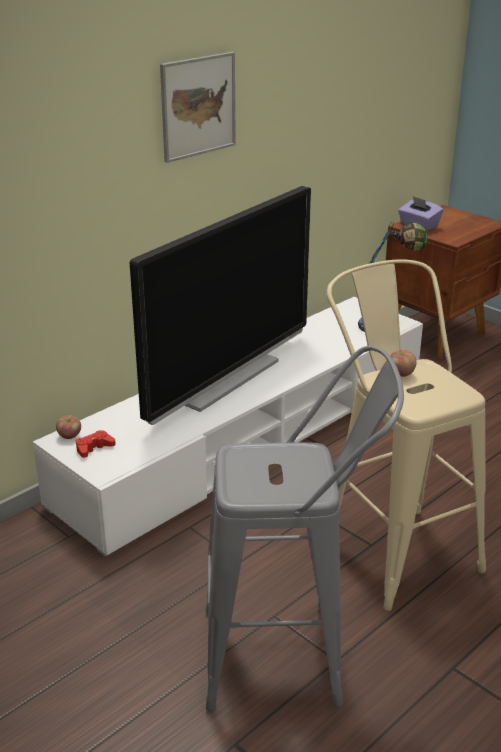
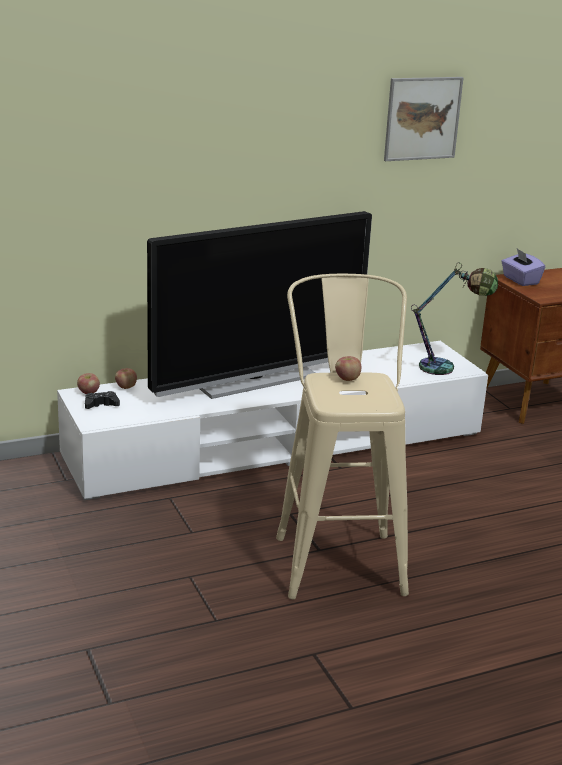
camera: 20 degrees right, 5 degrees down
(94, 448) = (101, 404): red game controller -> black game controller
(103, 419) = (126, 387): none -> apple
(198, 106) = (261, 120): picture -> picture (422, 118)
(290, 655) = (179, 606): grey stool -> none

